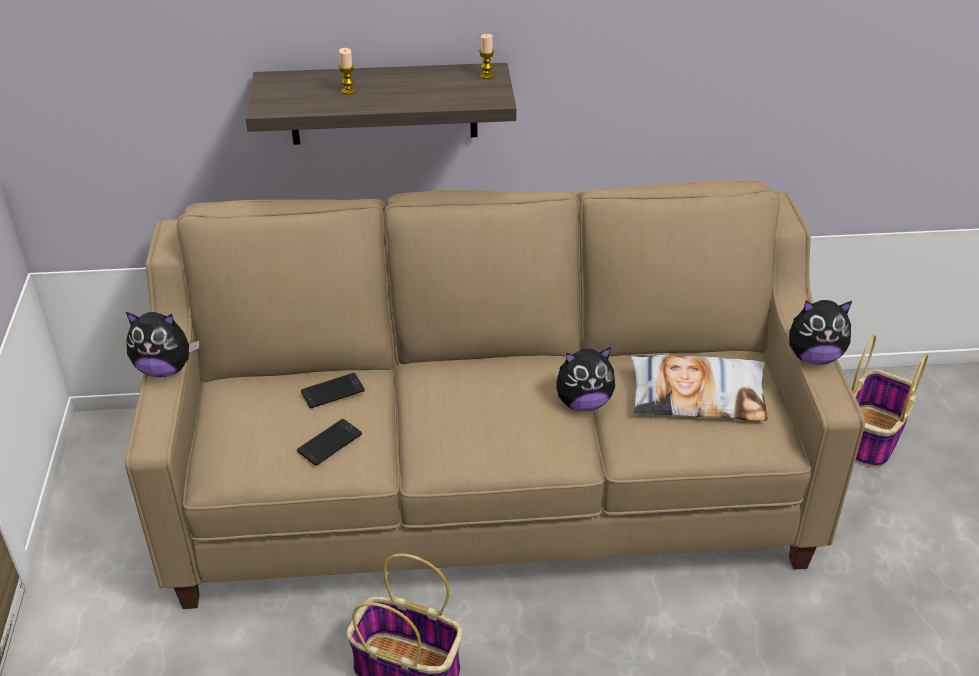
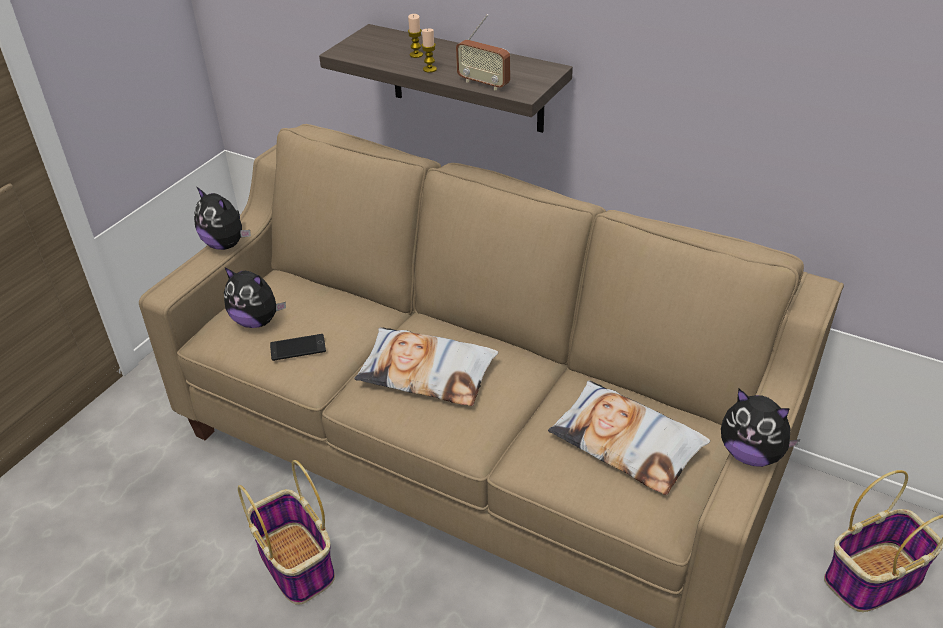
camera: 35 degrees right, 0 degrees up
(332, 391) = (338, 310): phone -> none
(450, 101) = (483, 83): none -> radio
(478, 411) = (427, 373): none -> pillow
(486, 75) = (540, 72): candle -> candle (430, 69)
(583, 402) = (523, 404): plush toy -> plush toy (257, 321)

